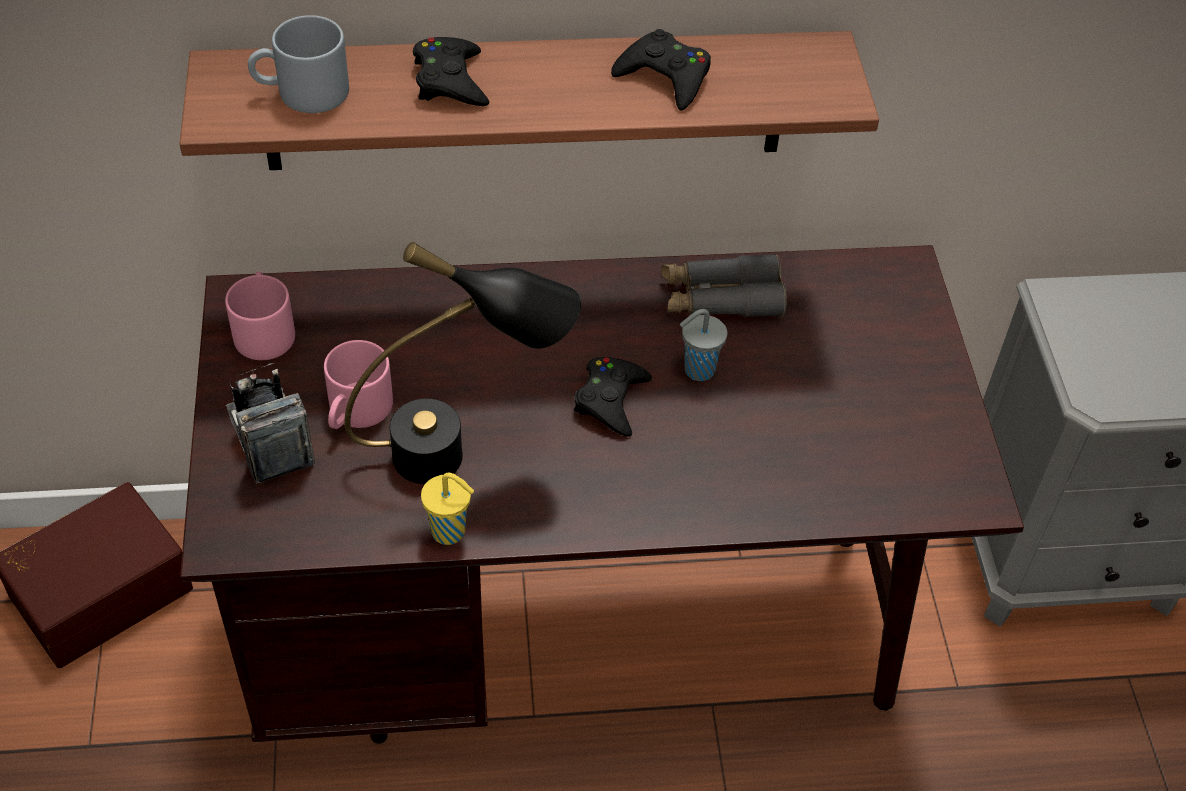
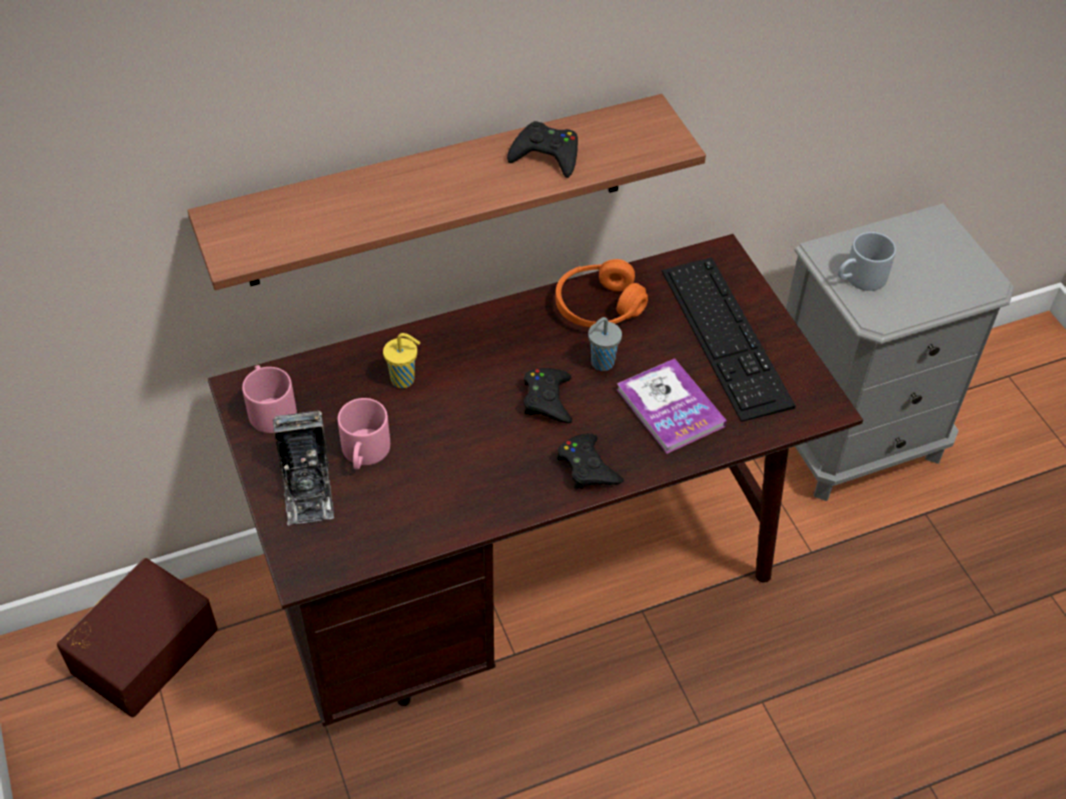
camera: 15 degrees left, 0 degrees up
(270, 437) = (307, 487): camera -> camera turned 150 degrees counterclockwise
(301, 93) = (287, 224): grey mug -> grey mug (860, 279)
(450, 80) = (393, 191): black game controller -> black game controller (587, 467)
(450, 532) = (468, 523): yellow cup -> yellow cup (404, 380)
(462, 453) = (455, 464): black table lamp -> none
(721, 298) = (598, 307): grey binoculars -> orange headphones
(767, 448) = (670, 407): none -> book
(873, 374) = (725, 337): none -> keyboard

